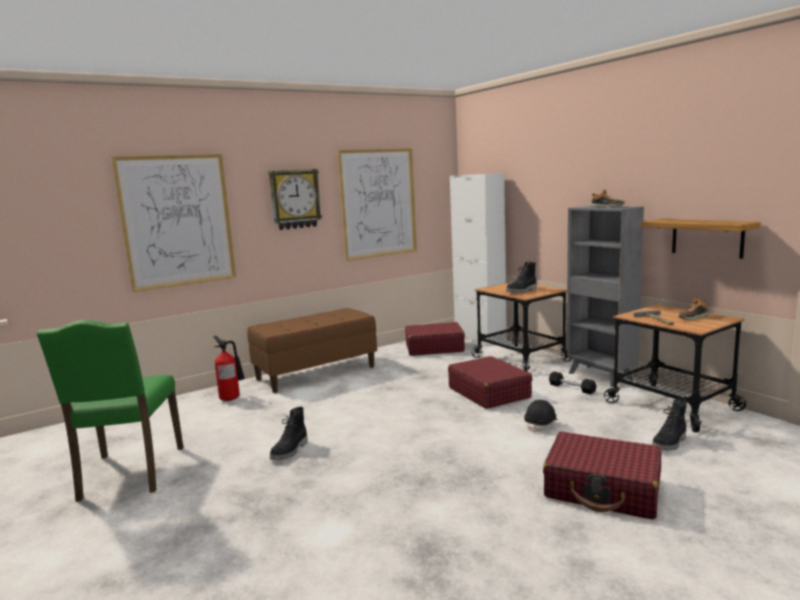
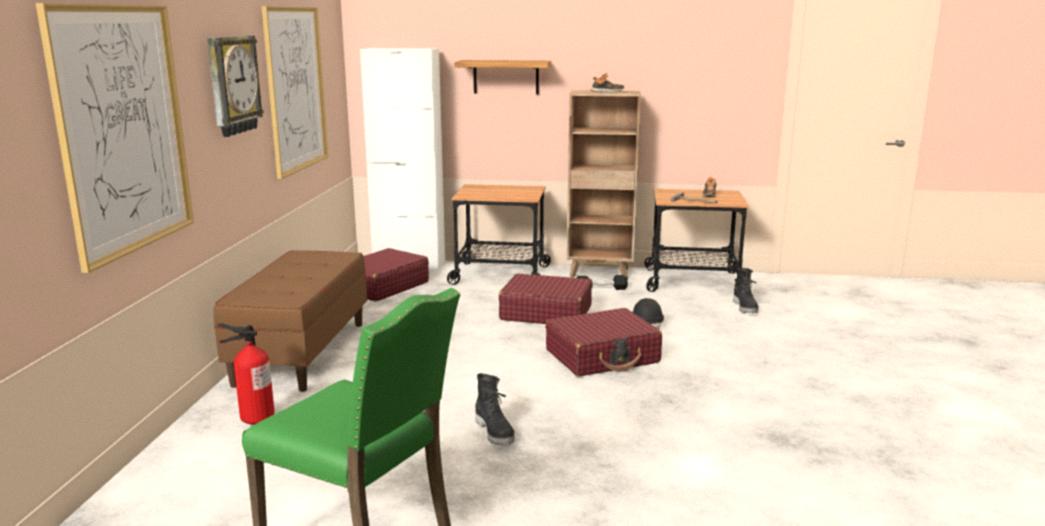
camera: 50 degrees left, 5 degrees up
(522, 291) = (509, 194): black boot -> none
(601, 376) = (600, 273): grey bookcase -> brown bookcase
(603, 489) = (776, 351): red suitcase -> red suitcase (602, 356)
(707, 237) = (700, 120): shelf -> shelf (506, 77)

